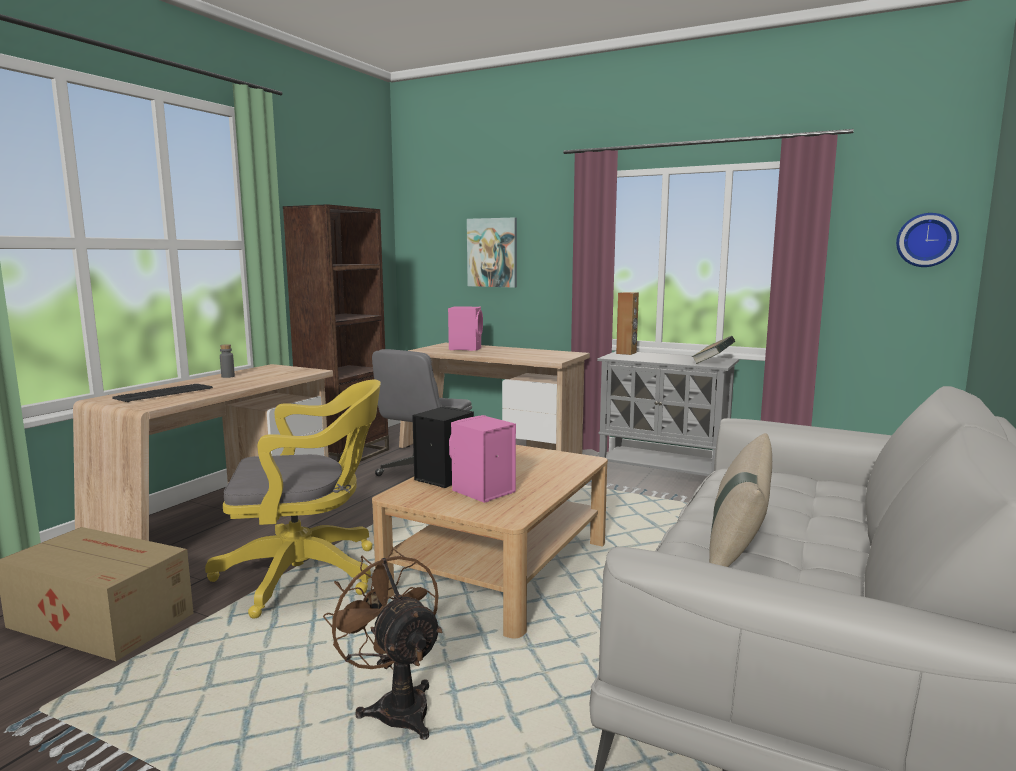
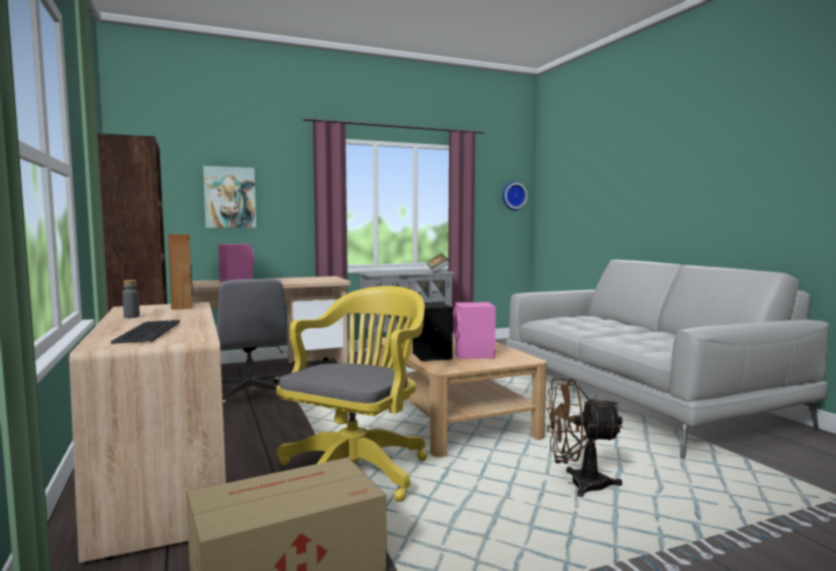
camera: 50 degrees left, 5 degrees down
(626, 353) = (371, 272): brown speaker -> brown speaker (182, 307)
(738, 543) = (630, 339): beige pillow -> none

